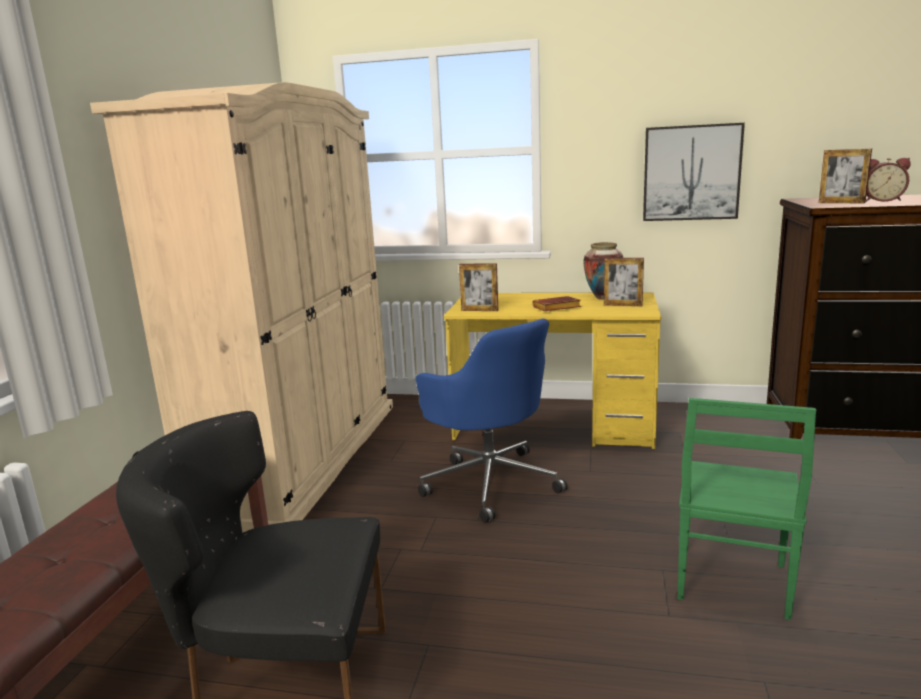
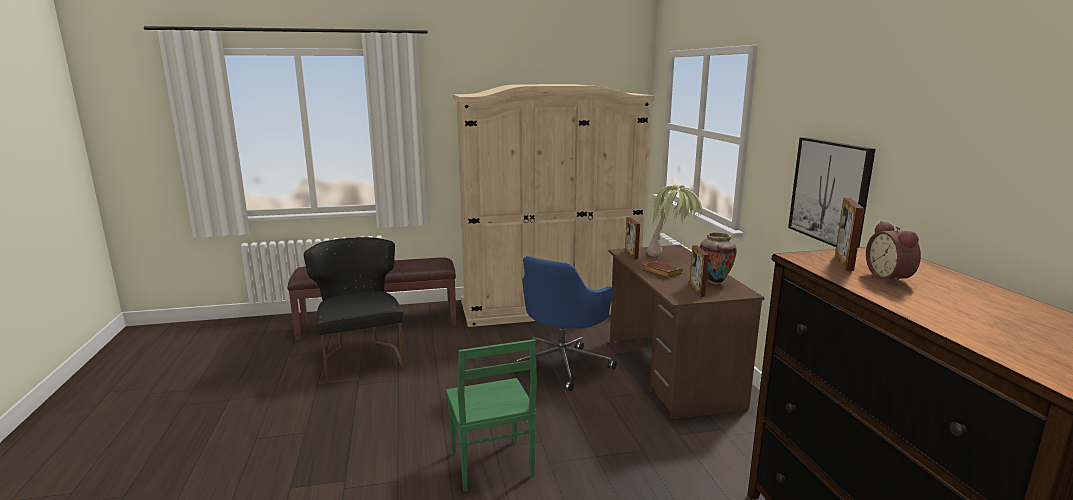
camera: 65 degrees right, 0 degrees up
(504, 299) = (671, 256): none -> potted plant
(554, 427) = (671, 372): yellow desk -> brown desk
(730, 582) = (490, 465): green chair -> green chair turned 105 degrees counterclockwise

